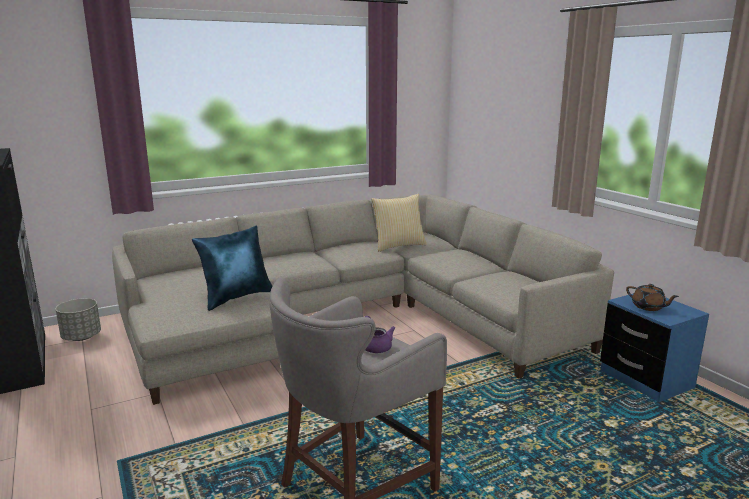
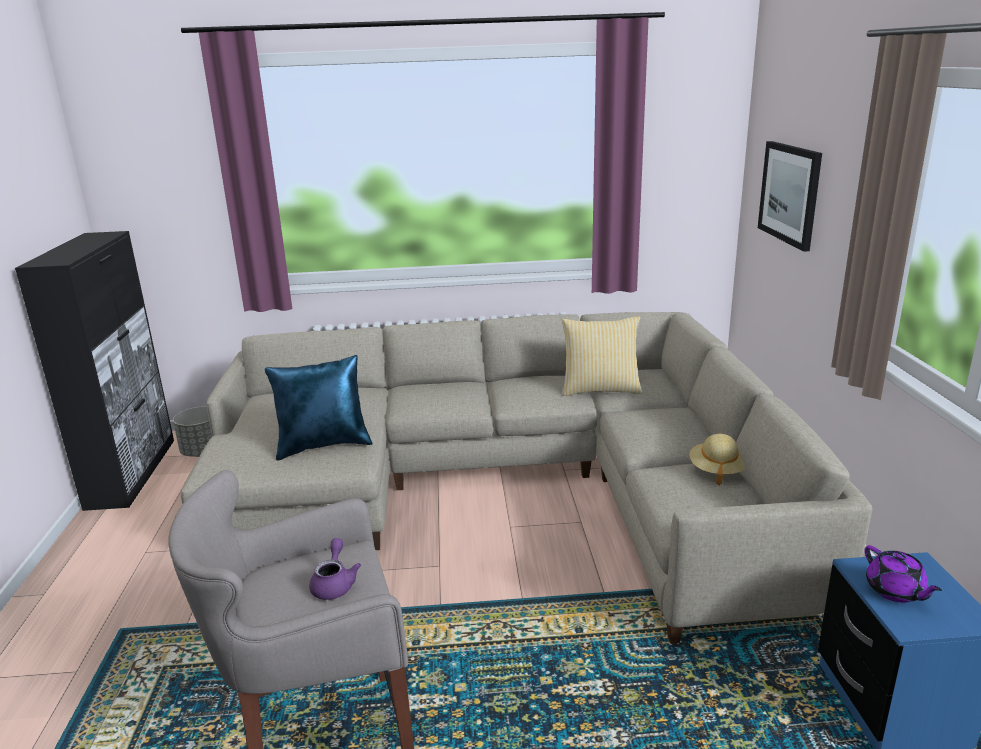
camera: 25 degrees right, 5 degrees up
(495, 112) = (790, 193): none -> picture
(508, 274) = (717, 470): none -> beige hat
(648, 307) = (895, 591): brown teapot -> purple teapot

